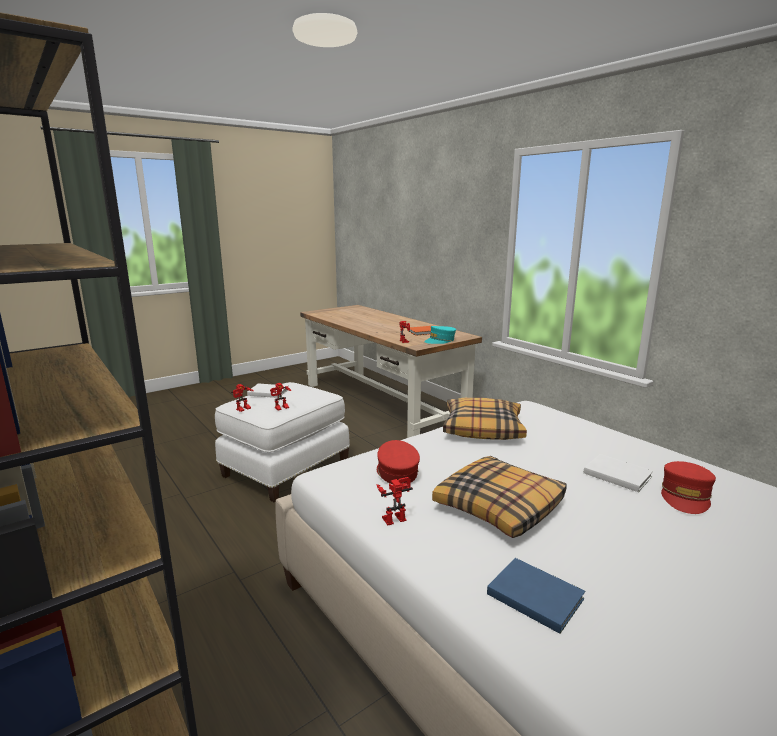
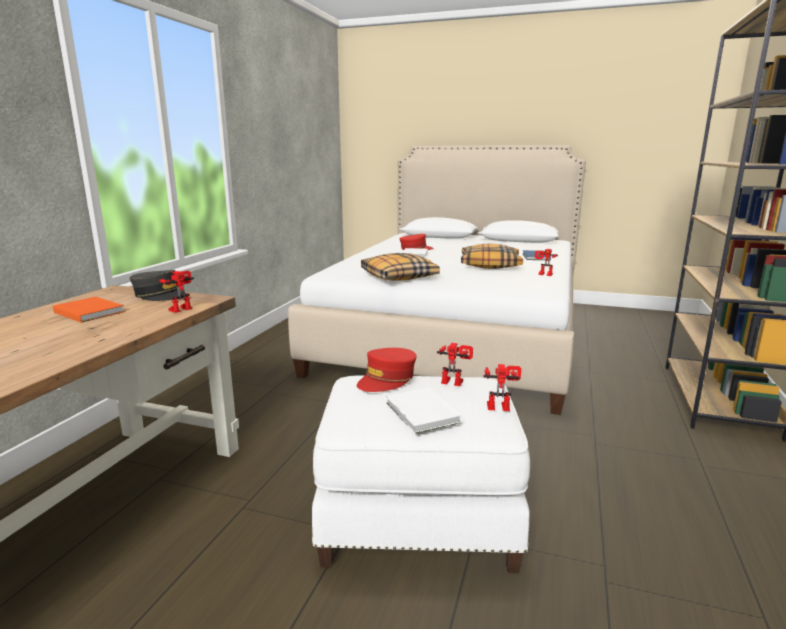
camera: 125 degrees left, 0 degrees up
(396, 472) = (505, 280): red cap -> red cap (387, 379)
(440, 340) = (160, 295): turquoise cap -> grey cap

